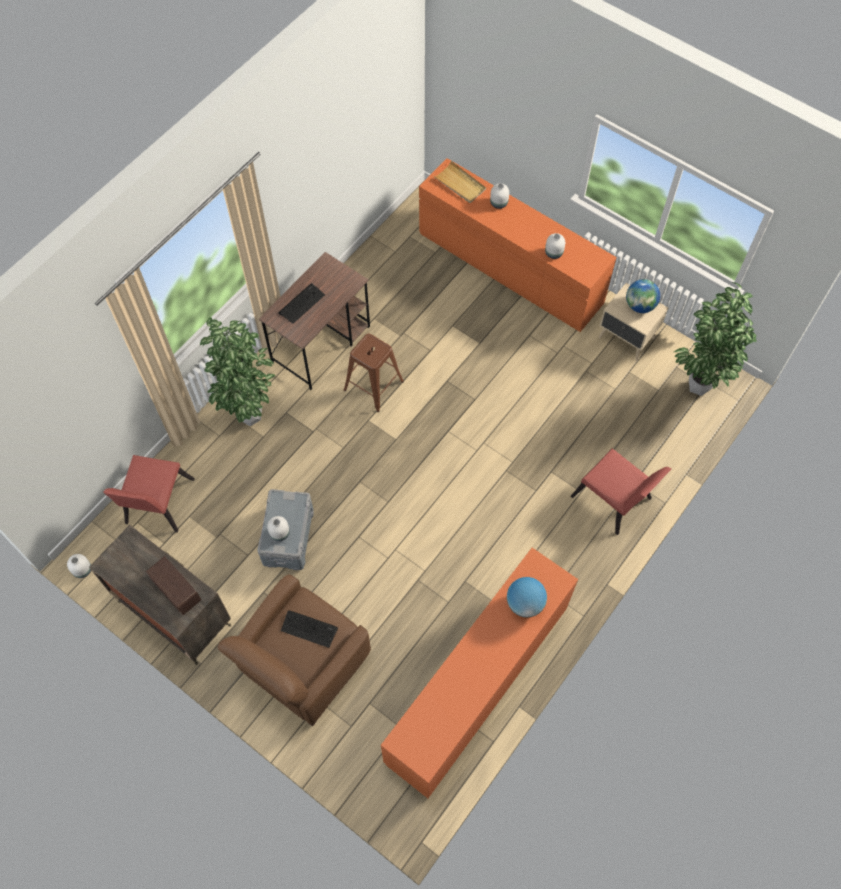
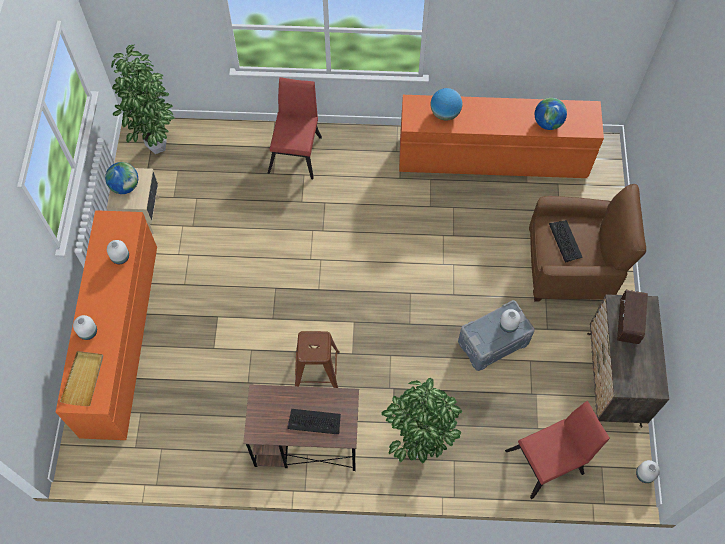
camera: 125 degrees left, 0 degrees up
(440, 699) = (547, 123): none -> globe

